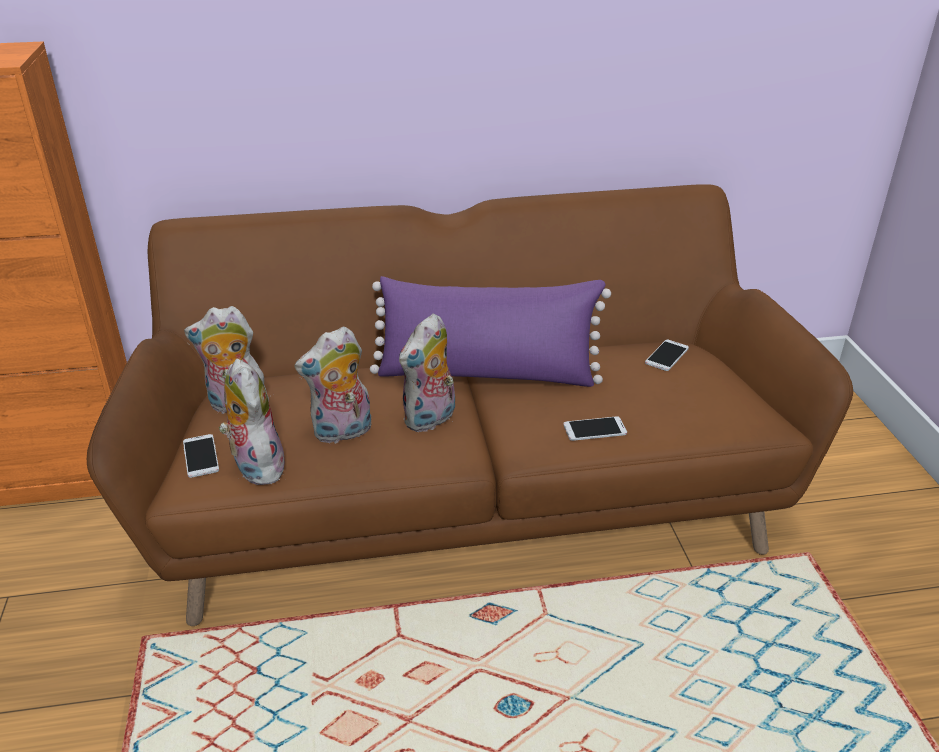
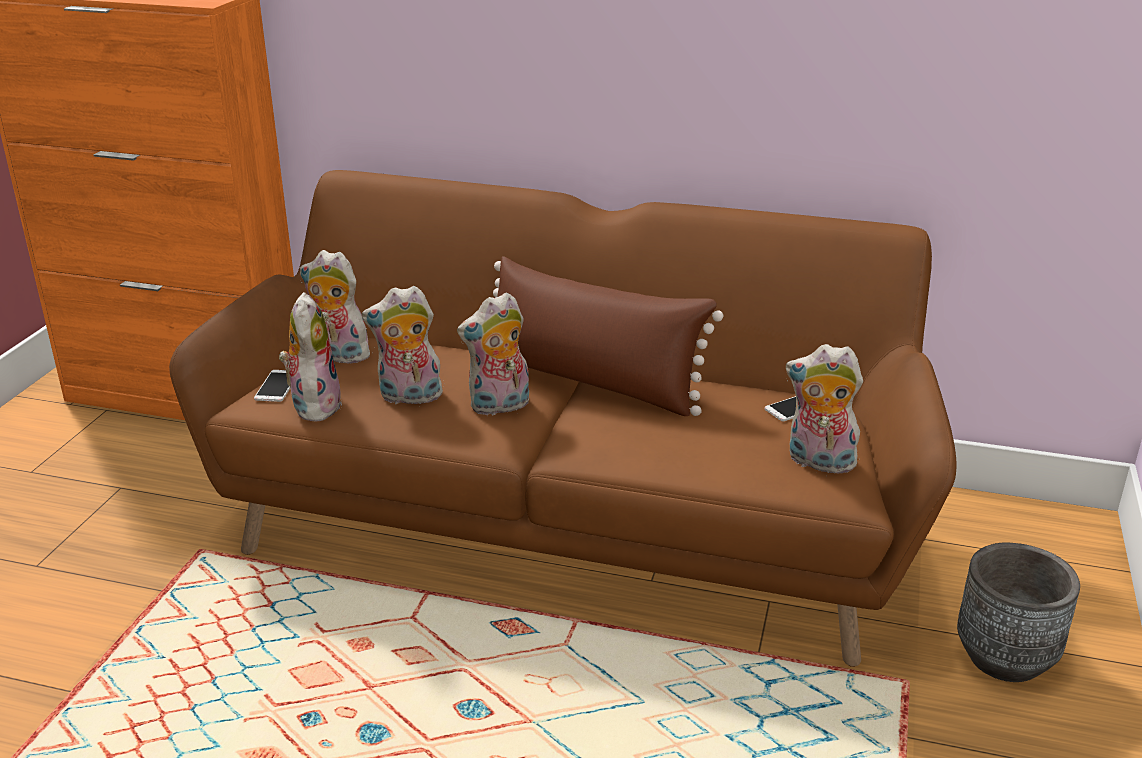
camera: 25 degrees right, 5 degrees down
(487, 374) = (590, 382): purple pillow -> brown pillow
(594, 429) = (650, 453): phone -> none
(723, 400) = (818, 462): none -> plush toy
(853, 510) = (1005, 658): none -> grey planter

